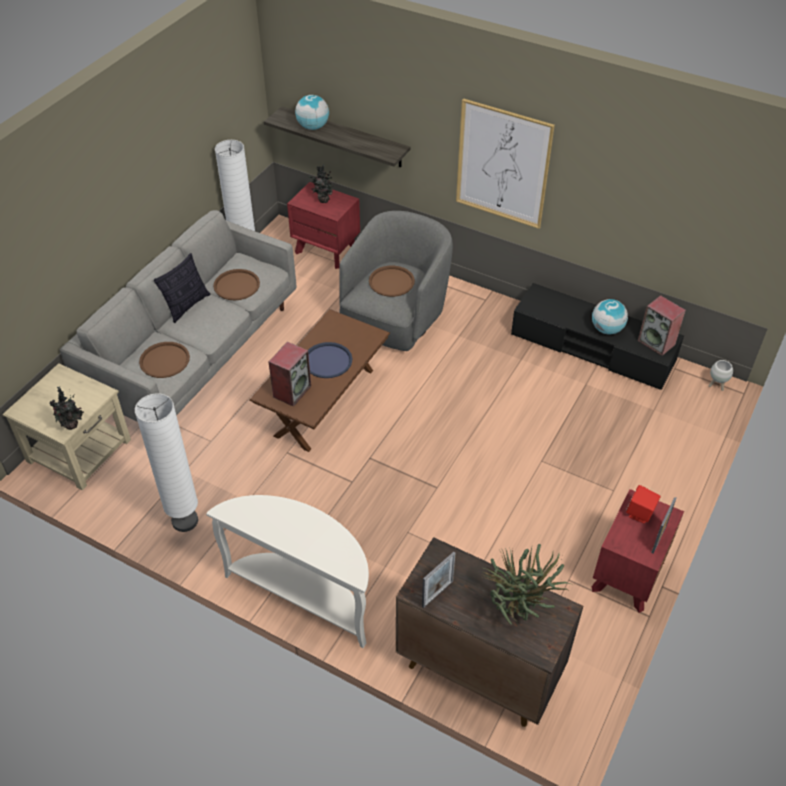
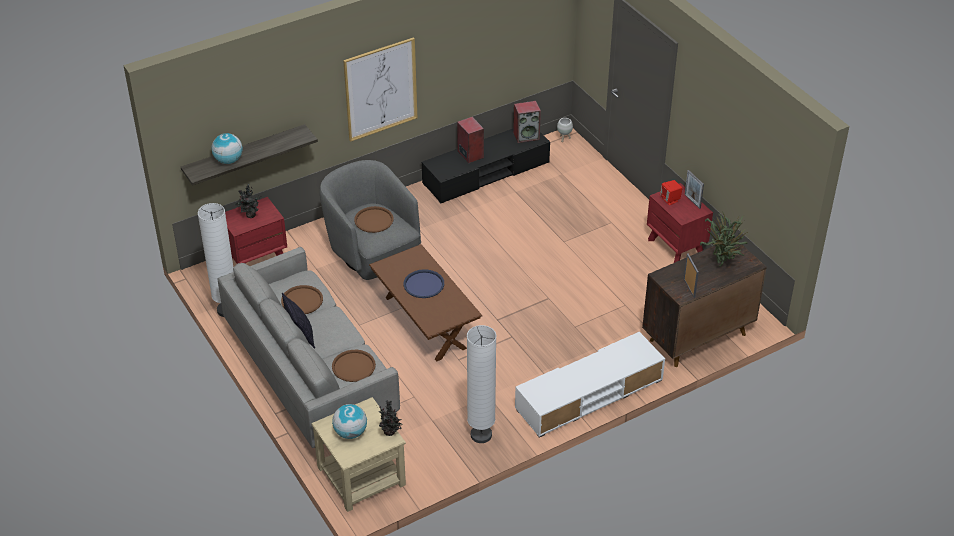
camera: 60 degrees left, 5 degrees down
(292, 391) = (439, 313): speaker -> speaker (470, 154)
(304, 594) = (589, 394): white console table -> white tv stand
(607, 329) = (496, 150): globe -> globe (350, 432)

